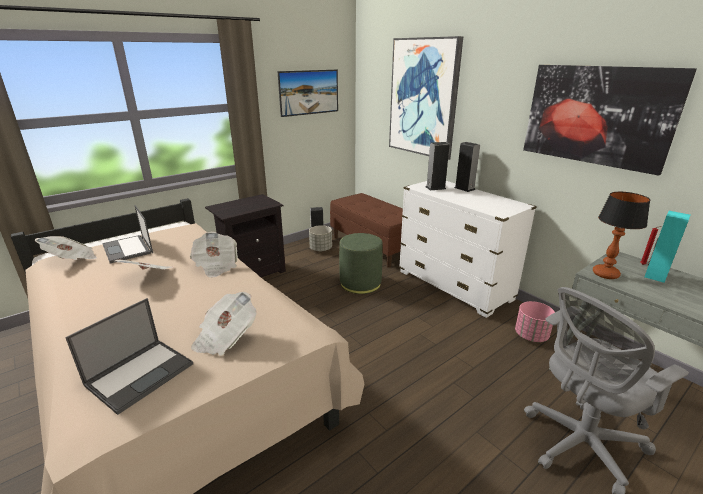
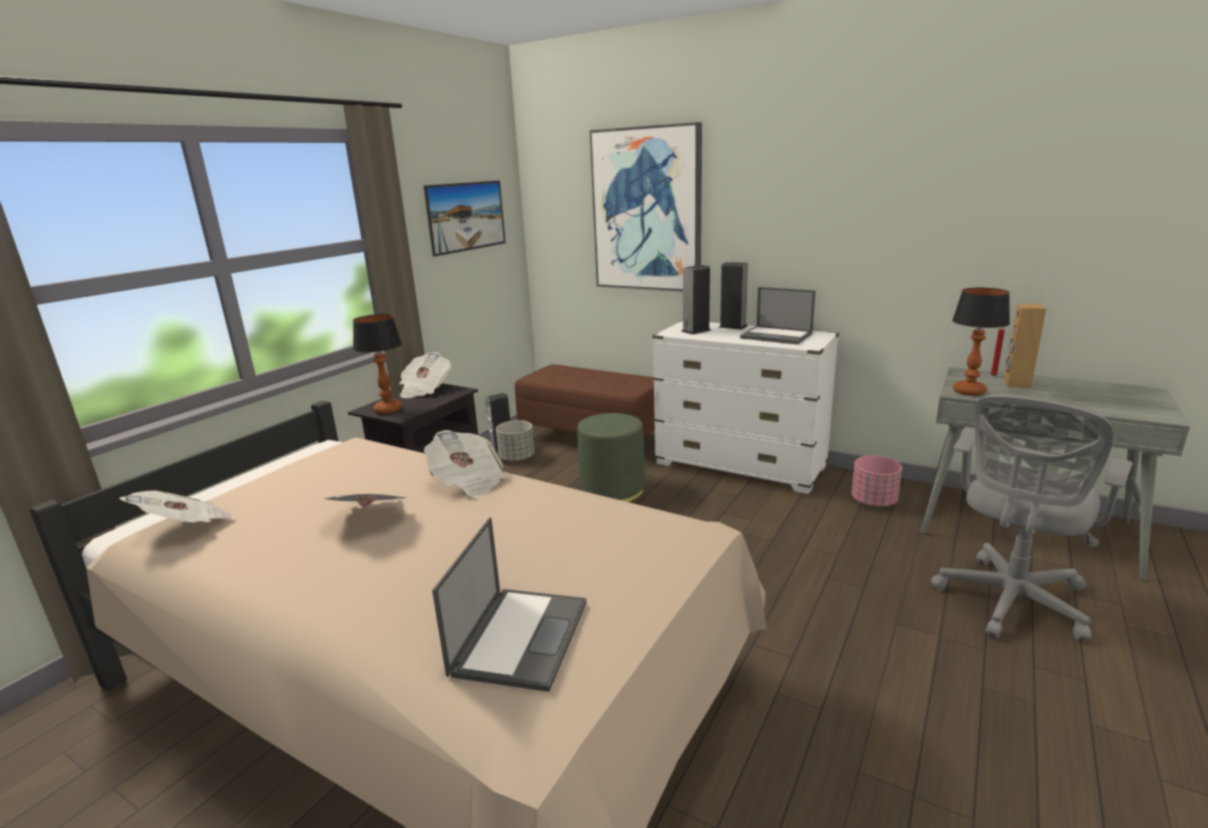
camera: 20 degrees left, 5 degrees down
(128, 249) = (282, 492): laptop -> laptop (777, 336)
(225, 209) = (388, 409): none -> table lamp
(225, 337) = (594, 562): newspaper -> newspaper (424, 389)
(597, 115) = (902, 207): picture -> none
(655, 276) = (1016, 384): turquoise speaker -> brown speaker

